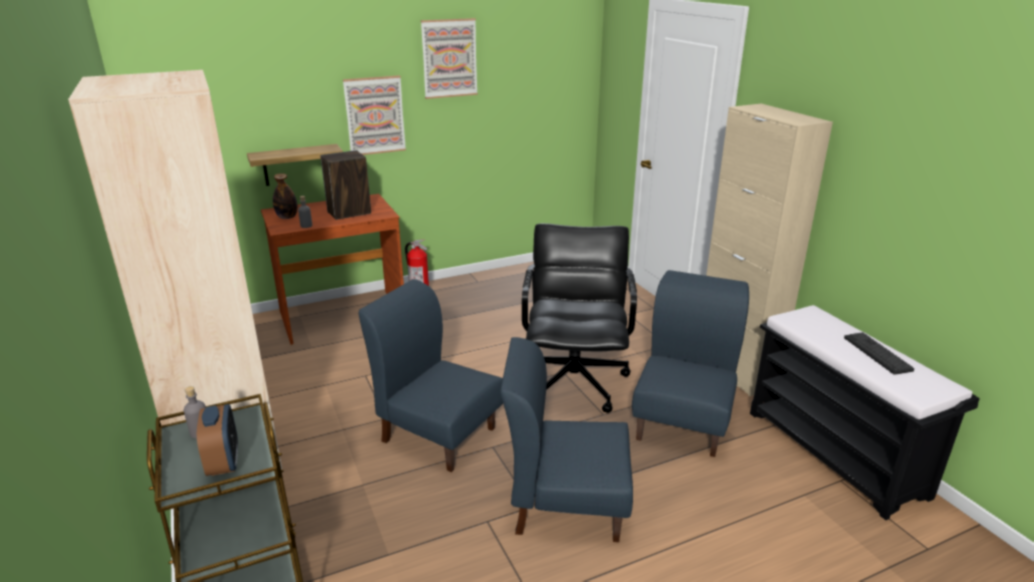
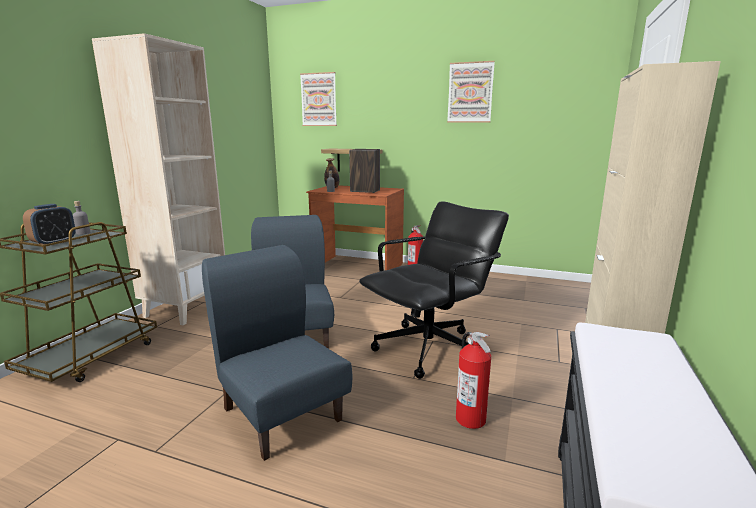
camera: 45 degrees right, 10 degrees down
(375, 115) = (410, 132): picture -> picture (319, 99)
(683, 422) = (470, 418): blue chair -> fire extinguisher
(877, 353) = (668, 405): keyboard -> none

